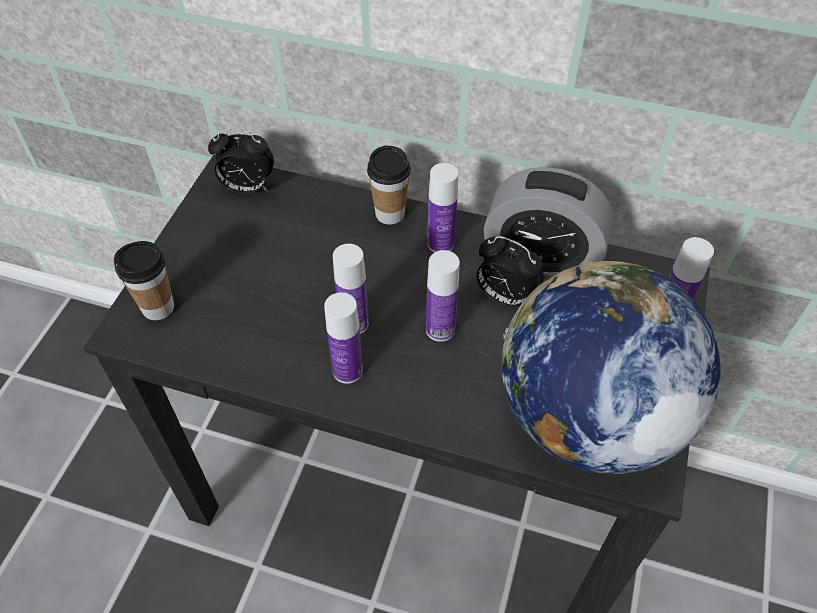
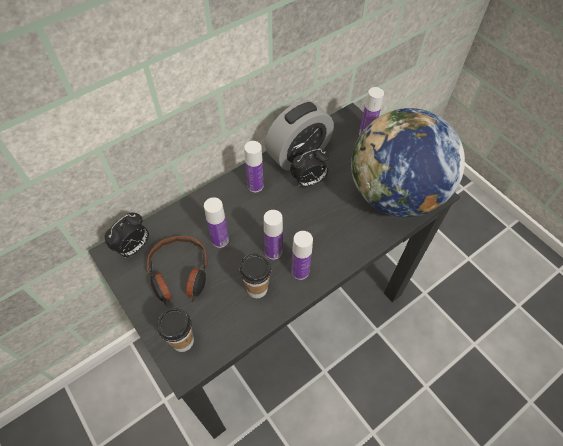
camera: 55 degrees left, 5 degrees up
(244, 250) = (179, 275): none -> headphones
(390, 214) = (216, 194): cup -> cup (257, 289)
(440, 329) = (306, 218): bottle -> bottle (220, 240)

